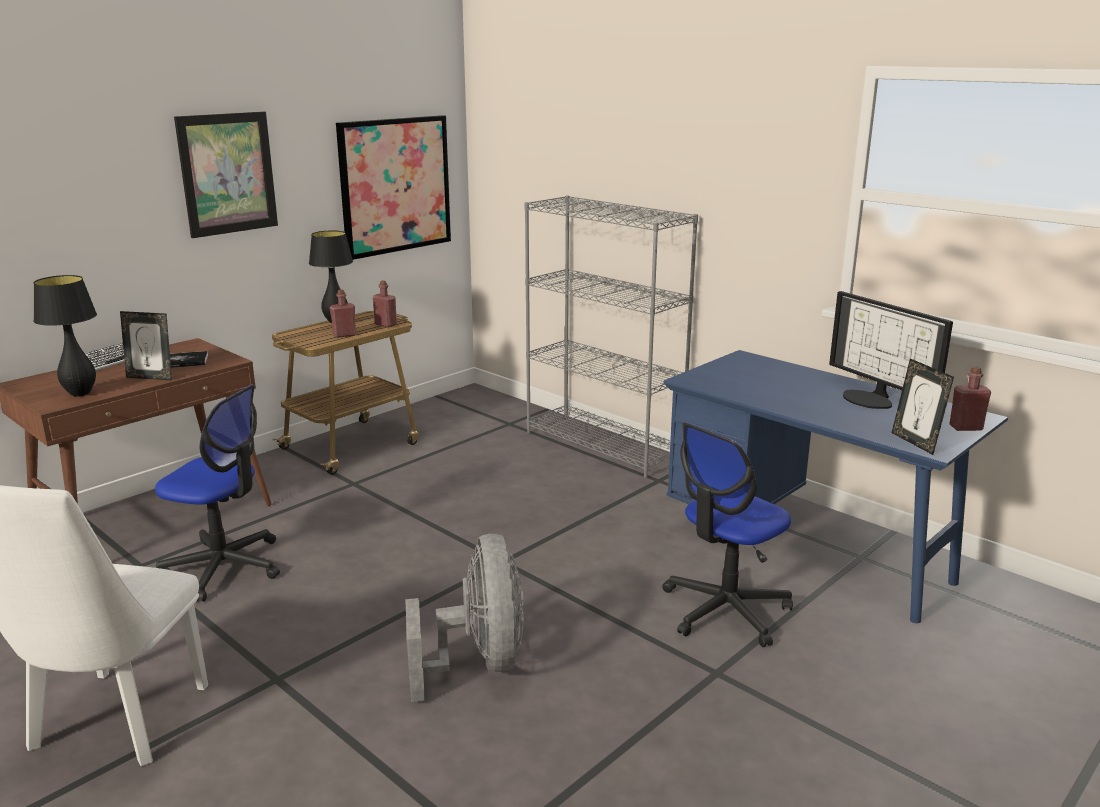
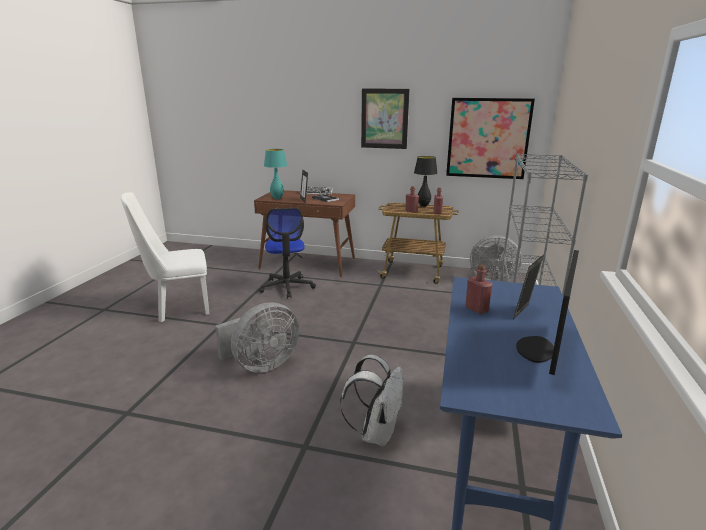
camera: 60 degrees right, 0 degrees up
(80, 394) = (277, 198): black table lamp -> turquoise table lamp
(456, 409) = (490, 279): none -> grey fan
(725, 610) = (376, 432): office chair -> white backpack
(915, 443) = (467, 384): picture frame -> picture frame (524, 313)
(965, 427) = (545, 408): red bottle -> red bottle (476, 309)

